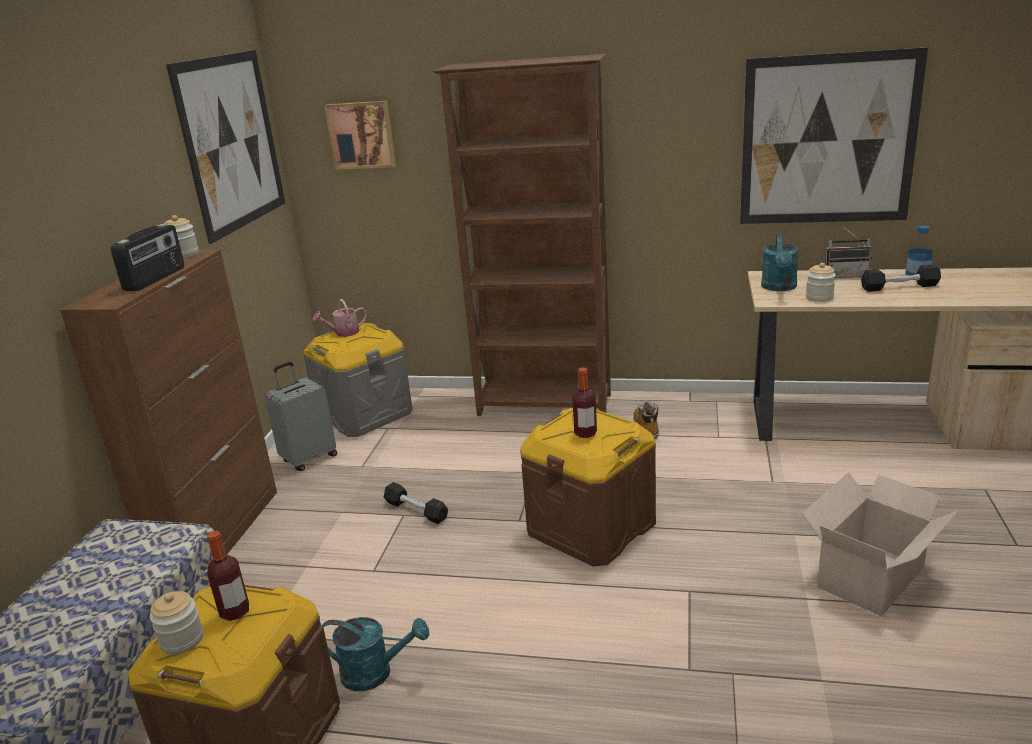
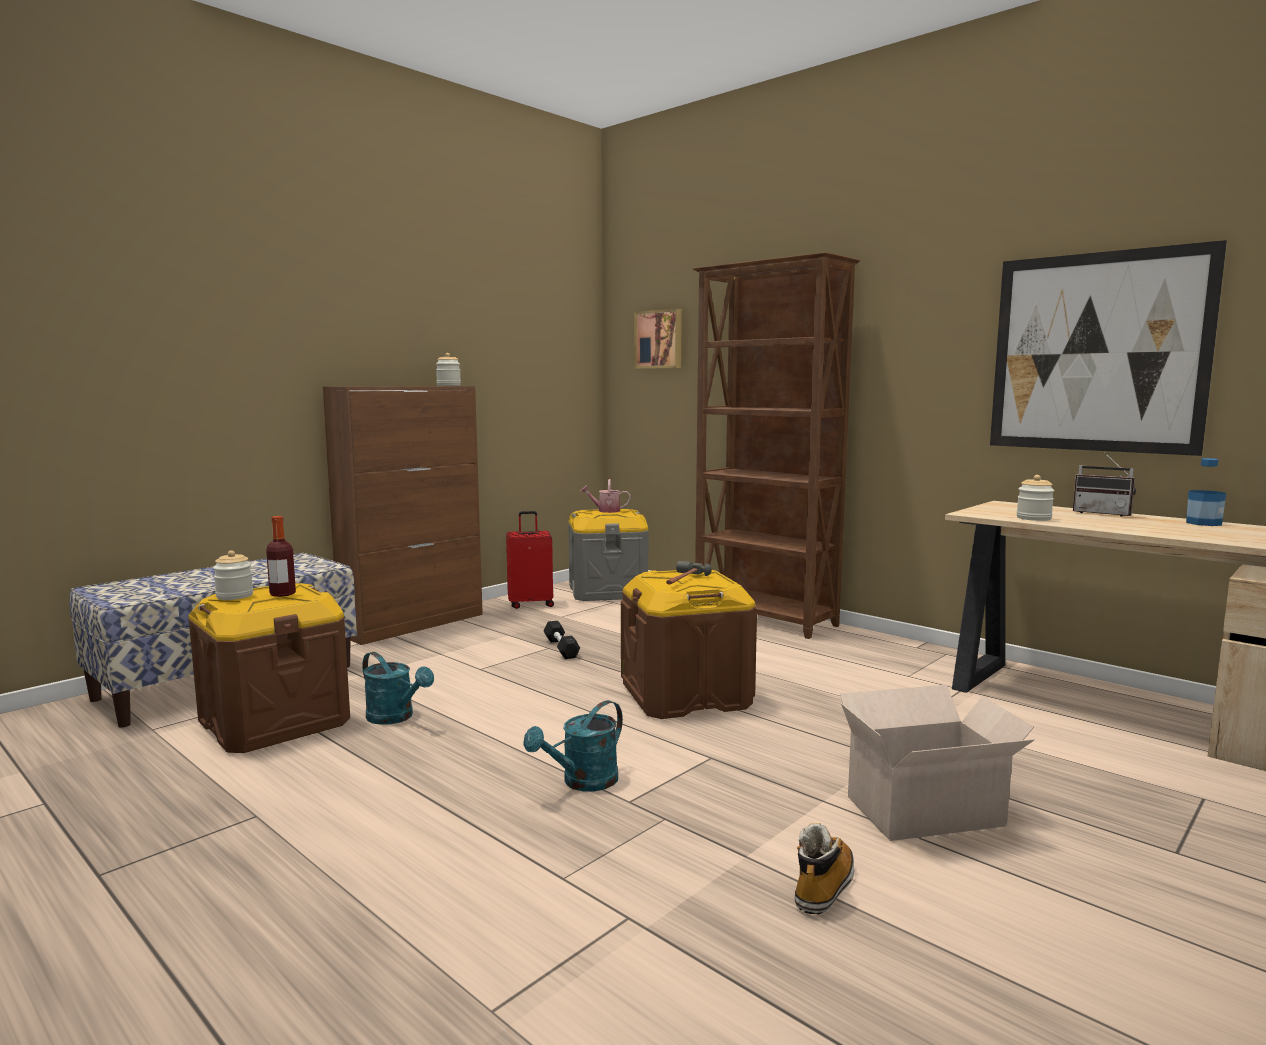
camera: 30 degrees right, 15 degrees down
(156, 279) = (402, 385): radio -> none
(232, 142) = (544, 328): picture -> none
(309, 458) = (531, 604): grey suitcase -> red suitcase
(585, 433) = (682, 580): bottle -> hammer
(646, 428) = (840, 653): boot -> boot (824, 886)
(779, 288) = (1002, 510): turquoise watering can -> turquoise watering can (582, 782)
(899, 287) = (1154, 525): black dumbbell -> none

